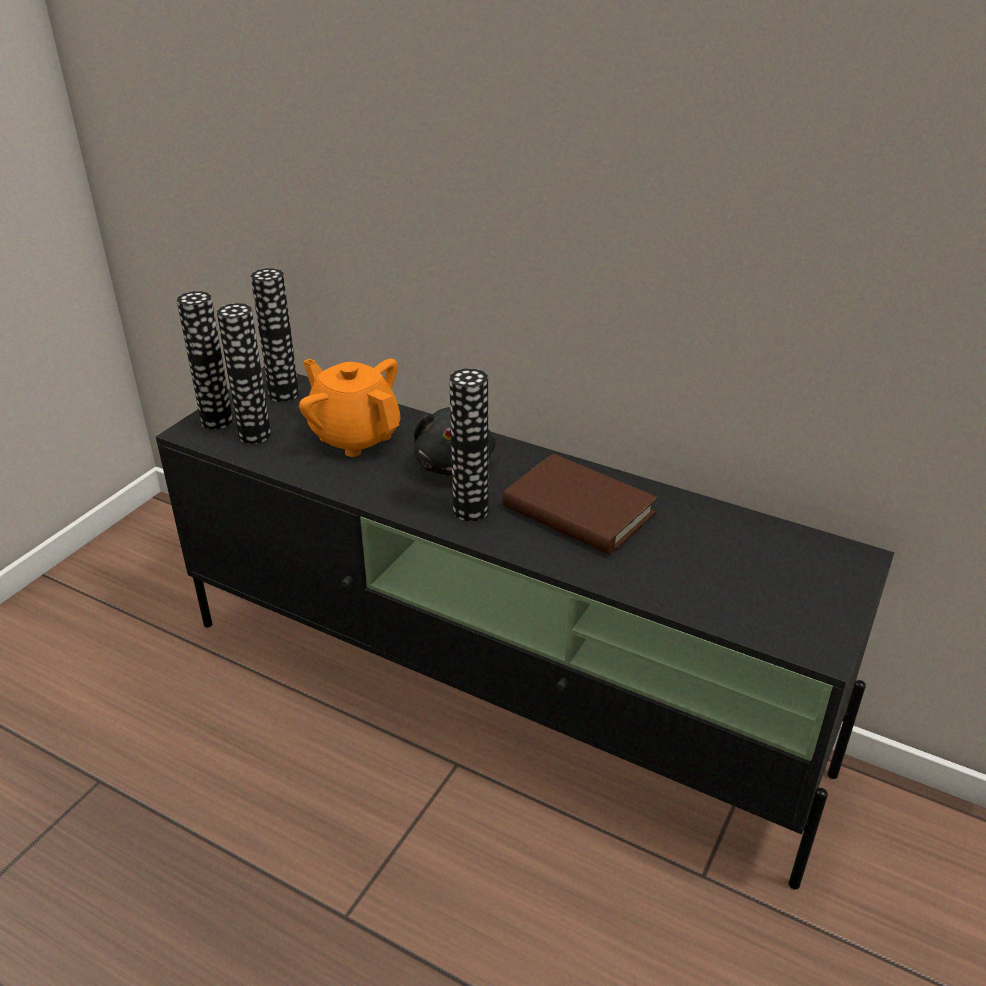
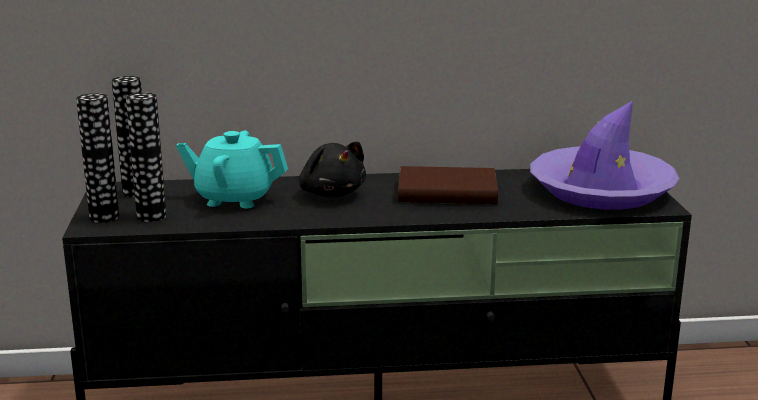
camera: 35 degrees left, 15 degrees down
(355, 436) = (234, 198): orange teapot -> turquoise teapot
(470, 510) = (379, 209): vase -> none
(774, 583) = (601, 191): none -> purple hat

